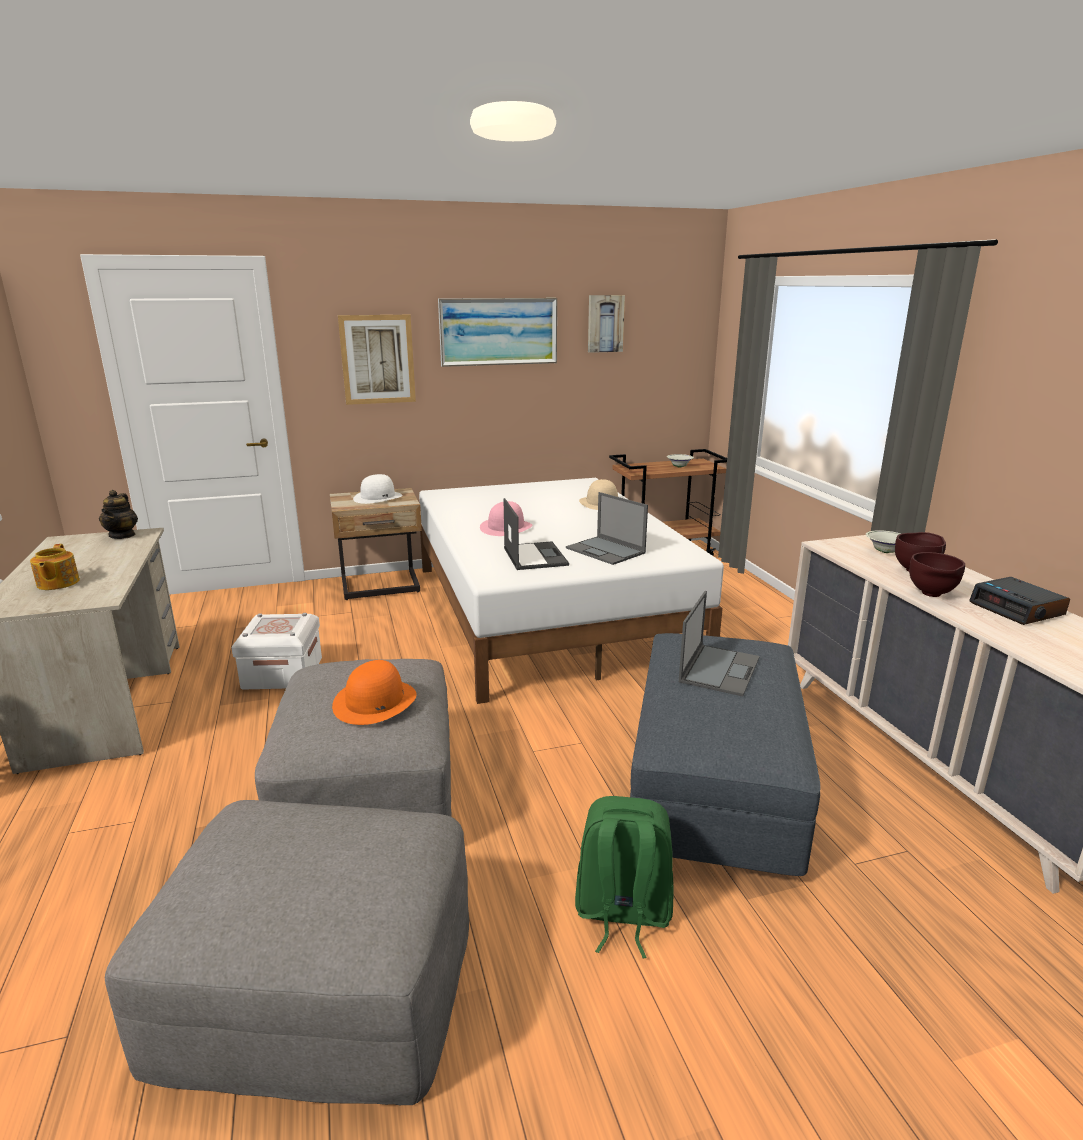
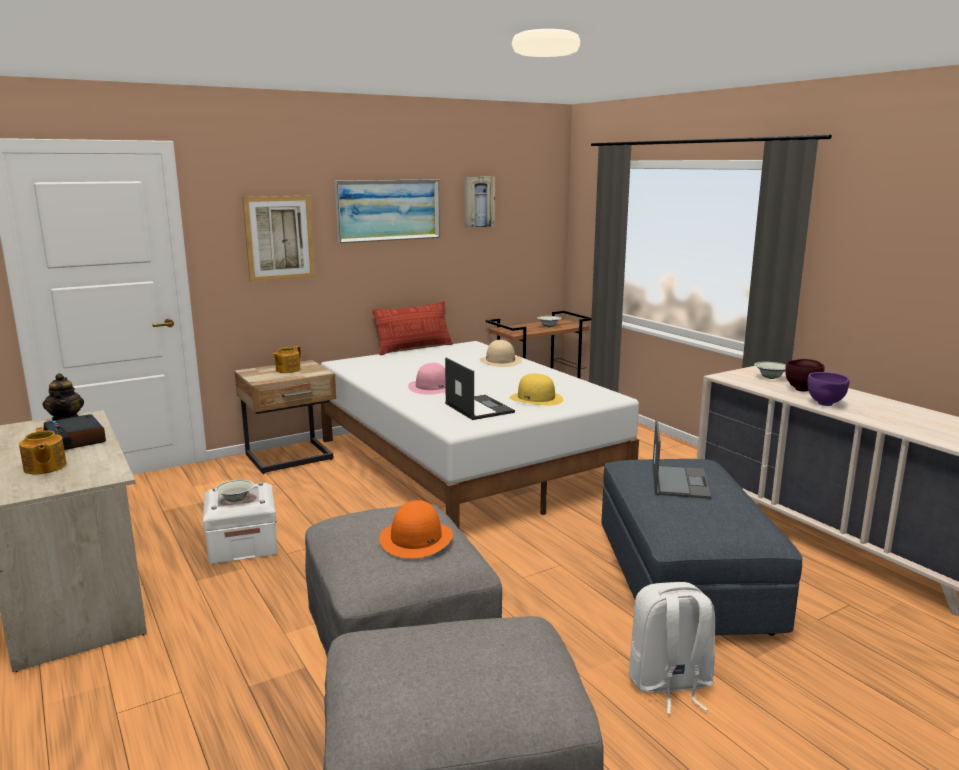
camera: 15 degrees left, 5 degrees down
(270, 629) = (236, 500): none -> white bowl
(378, 497) = (287, 370): white hat -> teapot
(523, 482) = (414, 348): none -> pillow
(606, 551) = (536, 398): laptop -> yellow hat
(622, 914) = (669, 684): green backpack -> white backpack
(931, 595) = (826, 404): brown bowl -> purple bowl
(1017, 609) = (889, 409): alarm clock -> alarm clock (75, 440)

